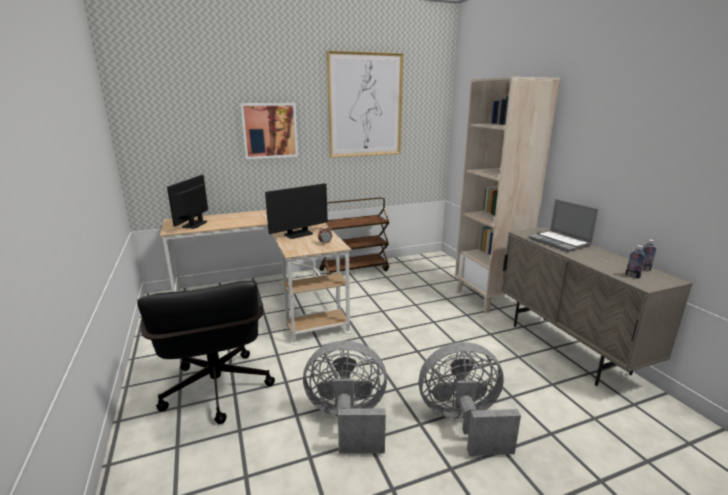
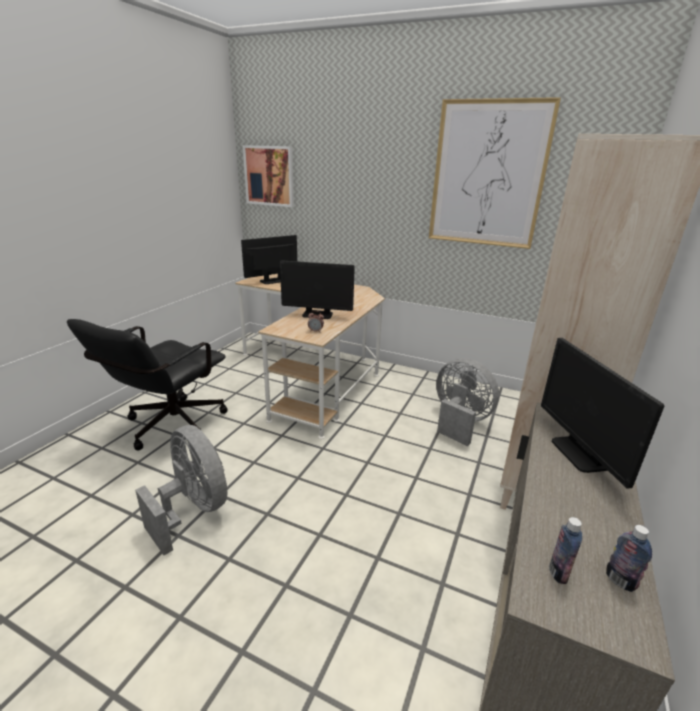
camera: 45 degrees right, 5 degrees up
(270, 130) = (365, 197): picture -> picture (269, 176)
(354, 270) = (430, 381): brown cart -> none
(463, 422) = (259, 592): grey fan -> grey fan (459, 422)
(560, 242) = (580, 454): laptop -> monitor

